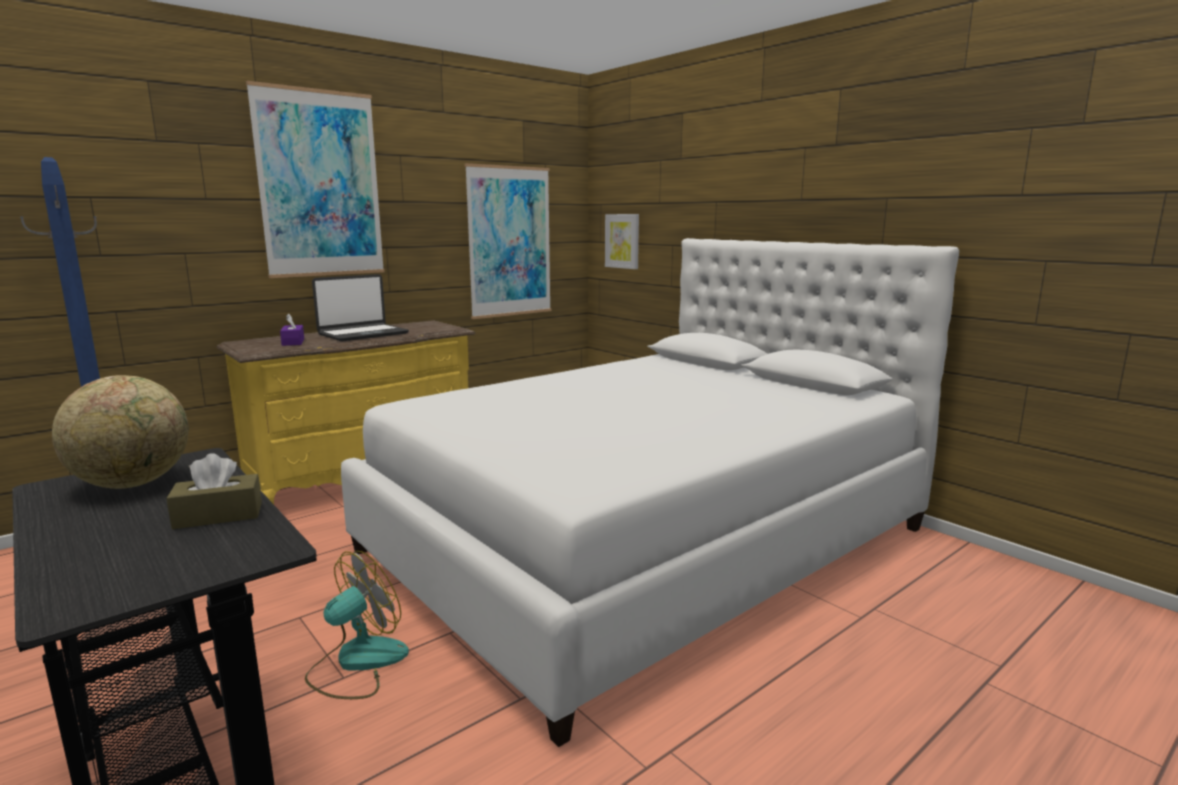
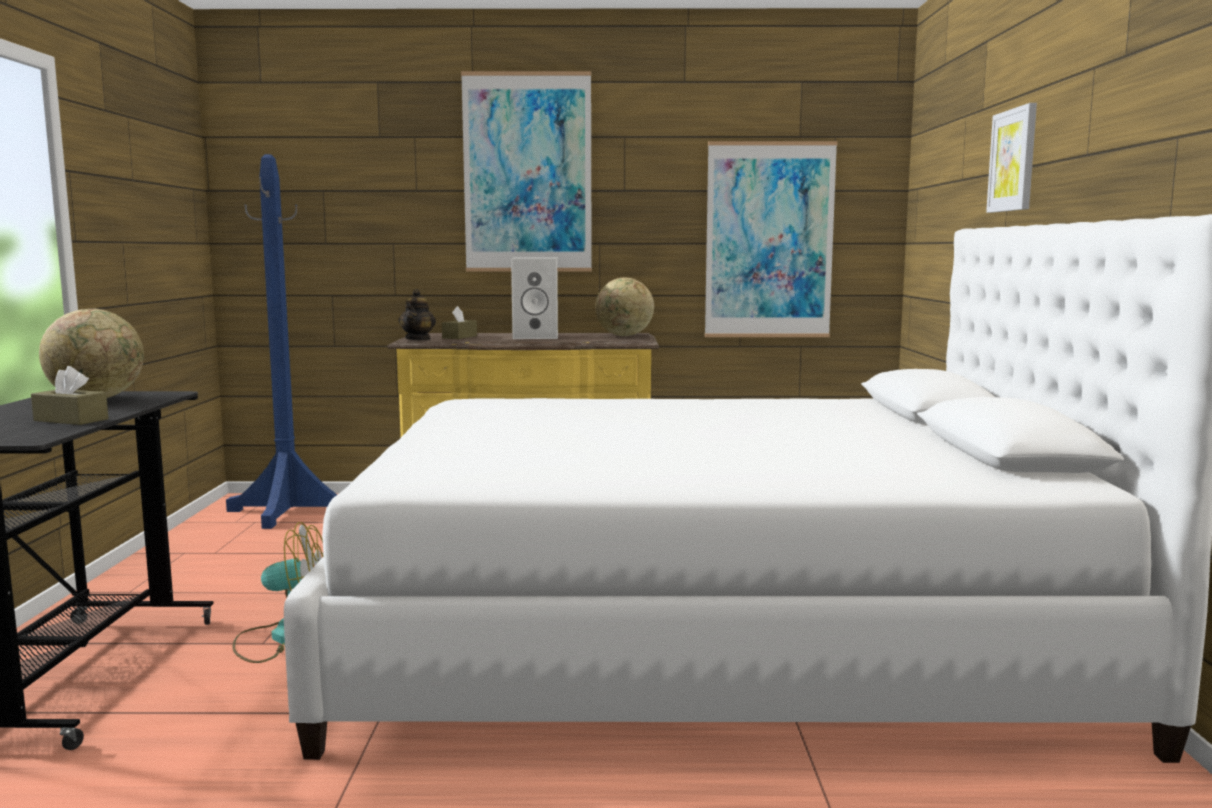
camera: 40 degrees right, 5 degrees down
(261, 349) = (418, 339): none -> teapot
(293, 342) = (459, 337): purple tissue box -> brown tissue box
(363, 334) = (537, 337): laptop -> white speaker
(429, 325) = (624, 336): none -> globe
(622, 241) = (928, 239): picture -> picture (1013, 160)

